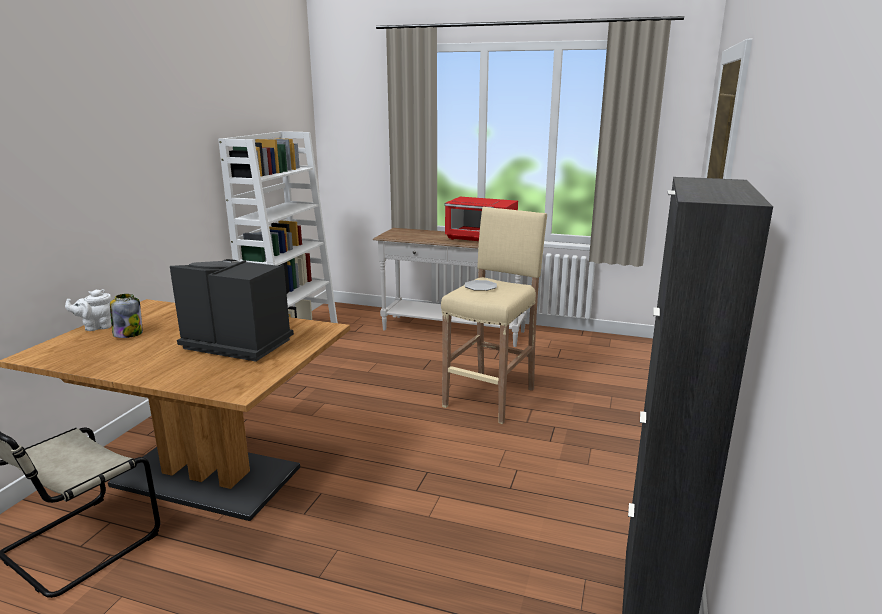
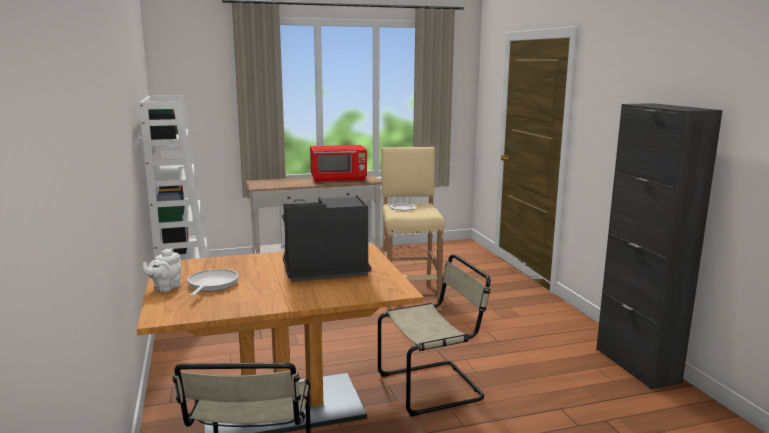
camera: 35 degrees left, 5 degrees down
(128, 334) = (211, 285): jar -> frying pan
(358, 515) = (434, 387): none -> beige chair

